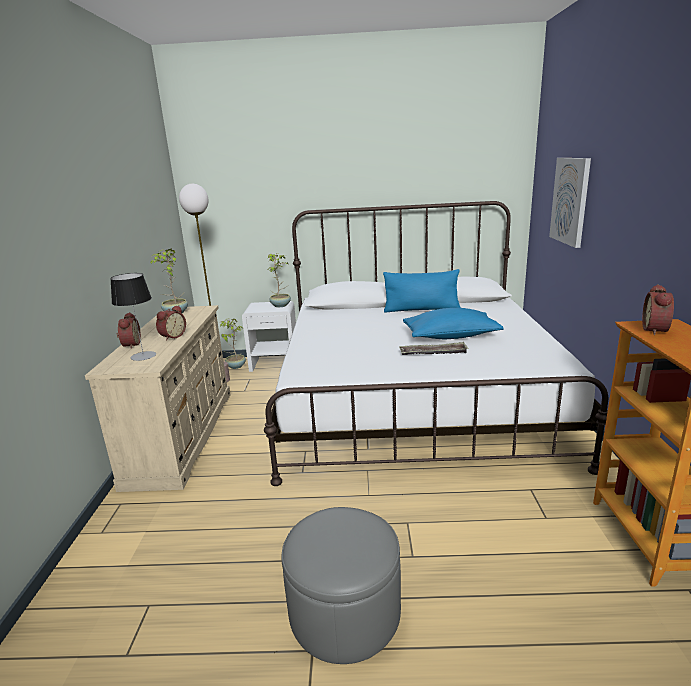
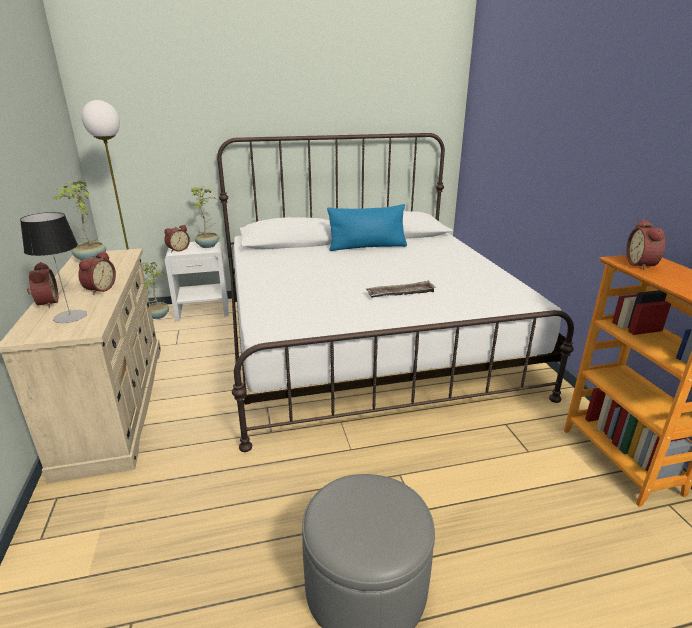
camera: 15 degrees left, 5 degrees up
(254, 308) = (178, 249): none -> alarm clock
(450, 336) = (410, 275): blue pillow -> none
(570, 201) = (514, 134): picture -> none

